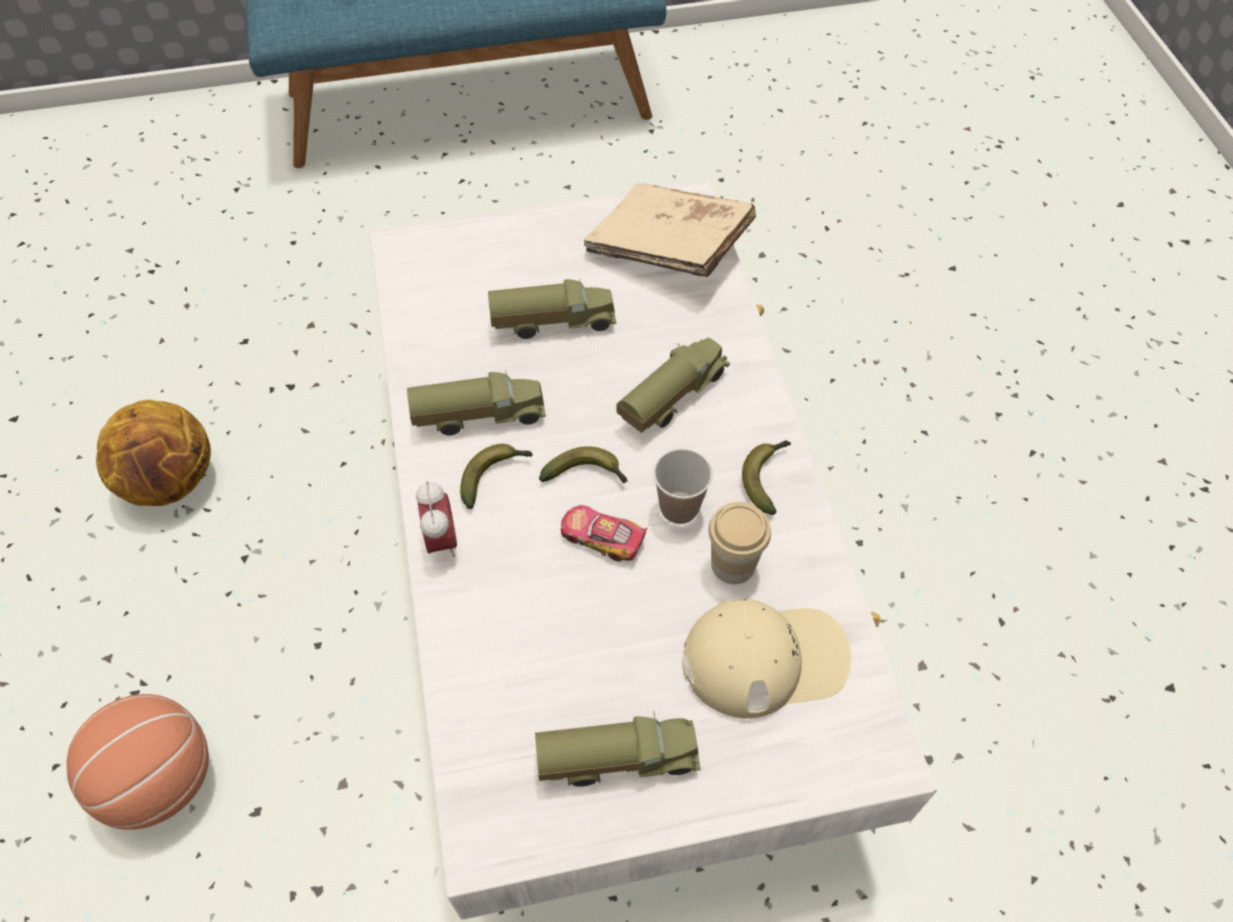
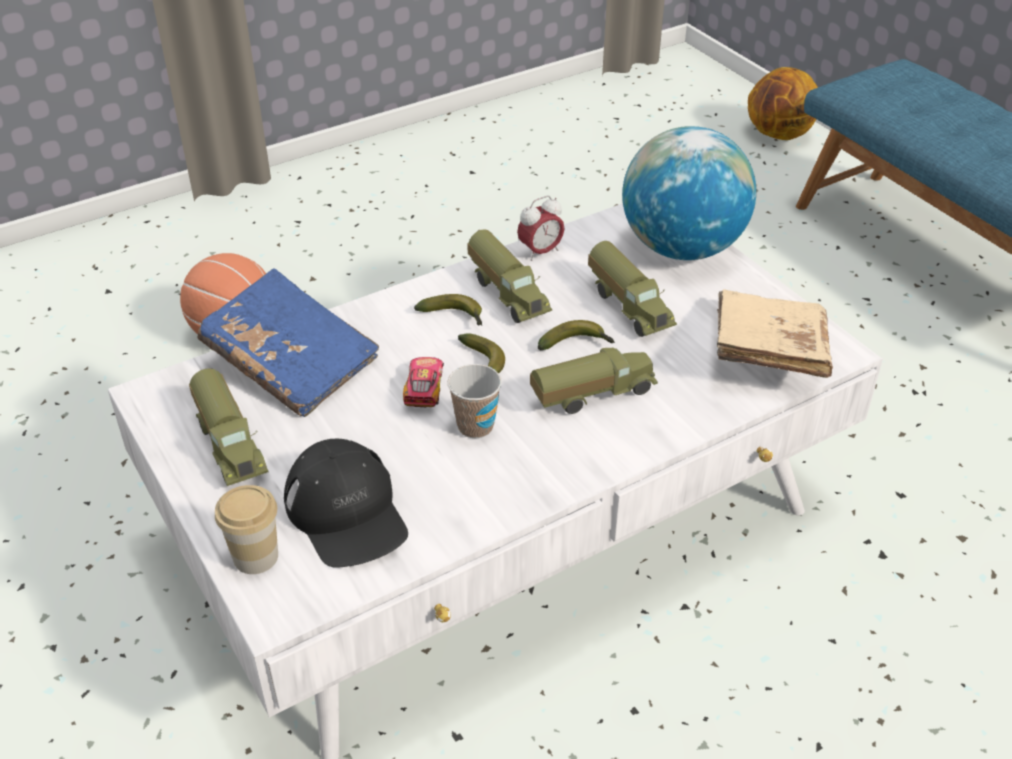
camera: 70 degrees right, 15 degrees down
(172, 481) = (460, 255): basketball -> basketball (779, 135)
(442, 540) = (384, 307): alarm clock -> alarm clock (540, 252)
(481, 248) = (681, 248): none -> globe
(497, 661) = (291, 362): none -> blue book
(671, 397) = (592, 394): toy truck -> toy truck turned 45 degrees counterclockwise
(733, 564) = (433, 472): cup -> cup (255, 556)
(765, 658) = (347, 512): beige cap -> black cap
(766, 477) = (537, 475): banana -> banana (576, 344)

